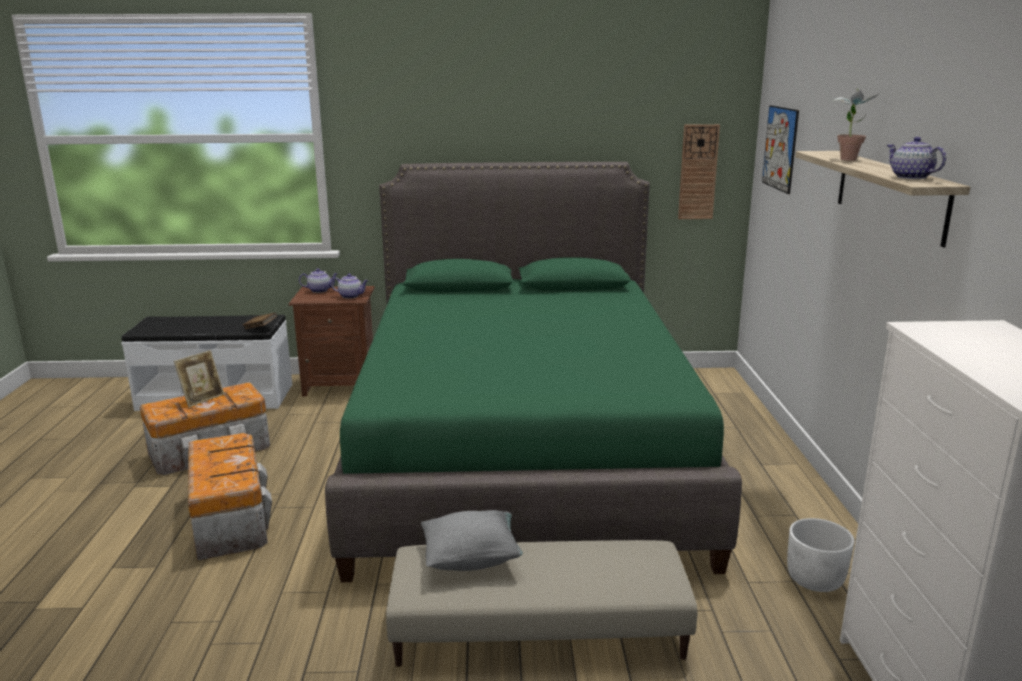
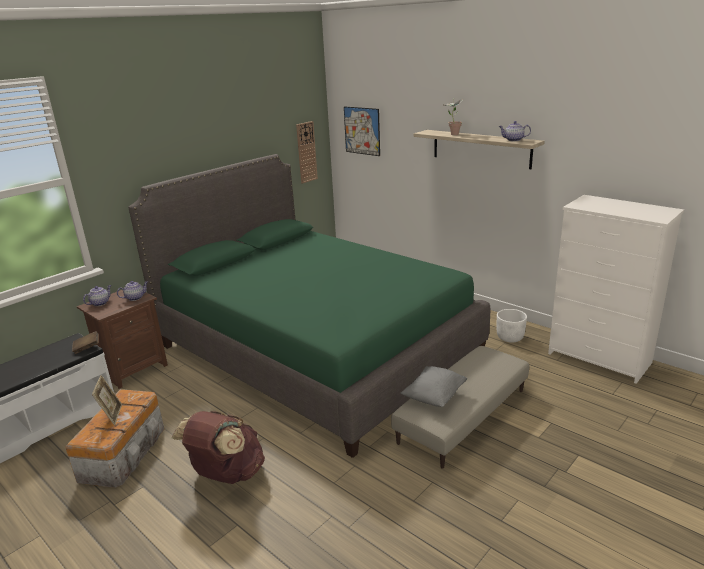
camera: 45 degrees left, 5 degrees up
(230, 518) = (226, 474): storage box -> brown backpack

